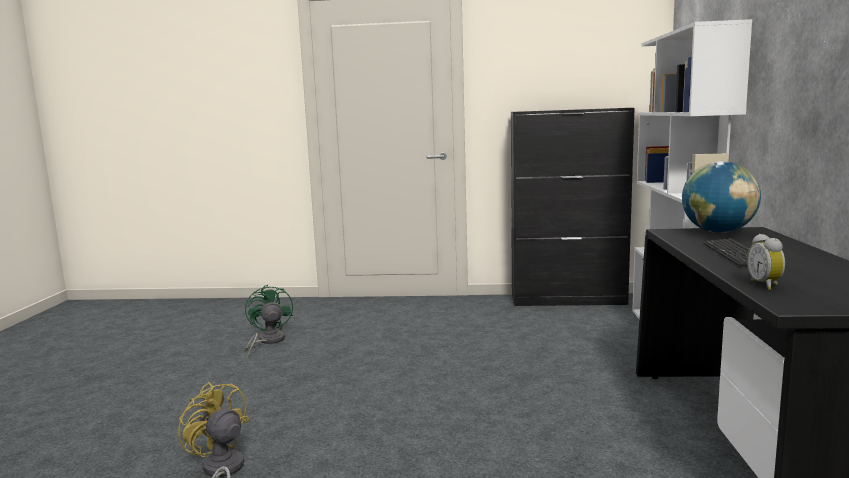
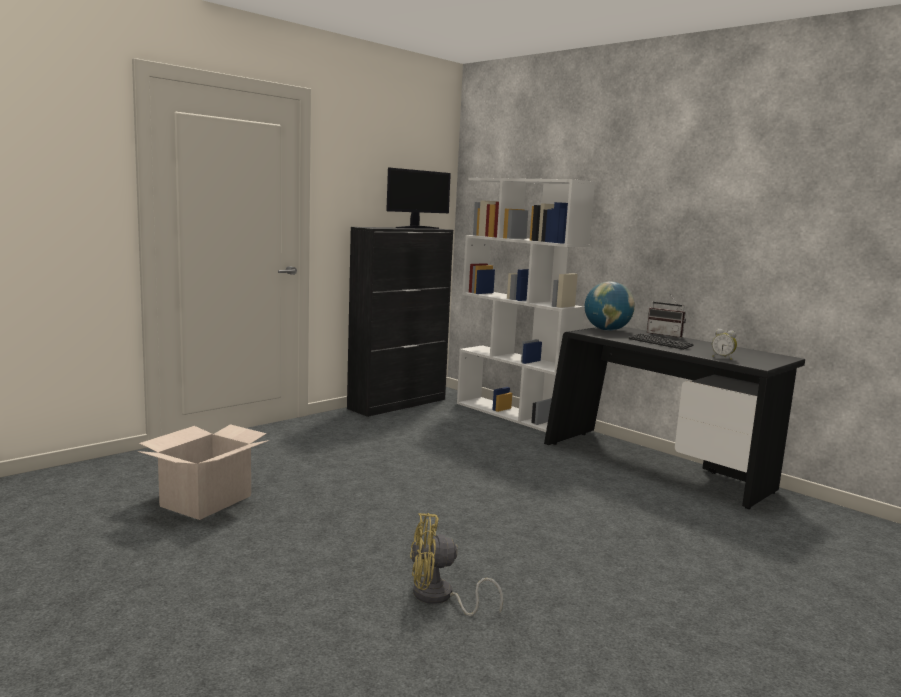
camera: 50 degrees left, 0 degrees up
(267, 341) = (206, 501): green fan -> cardboard box
(588, 108) = (416, 228): none -> monitor
(800, 246) = (666, 335): none -> radio

